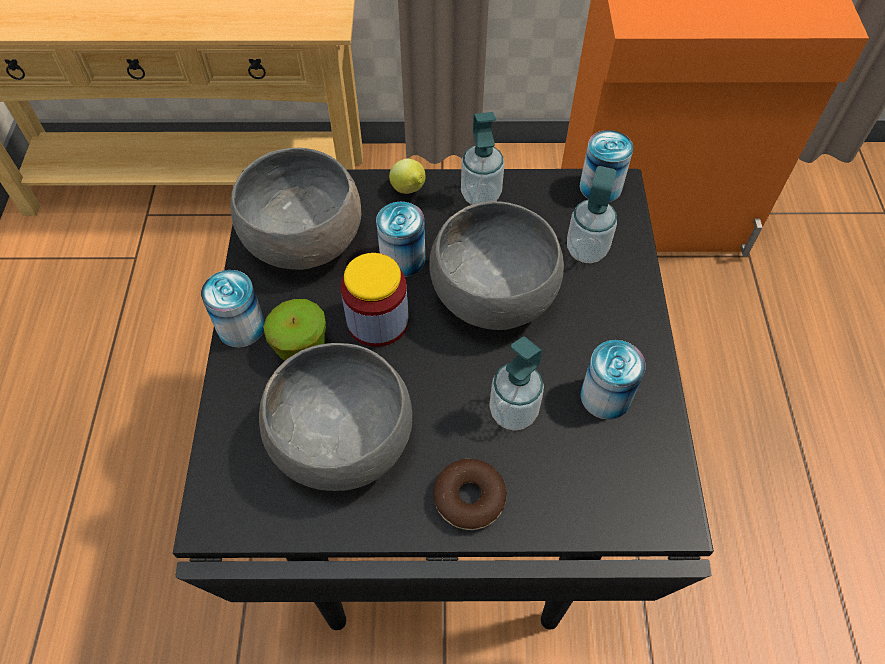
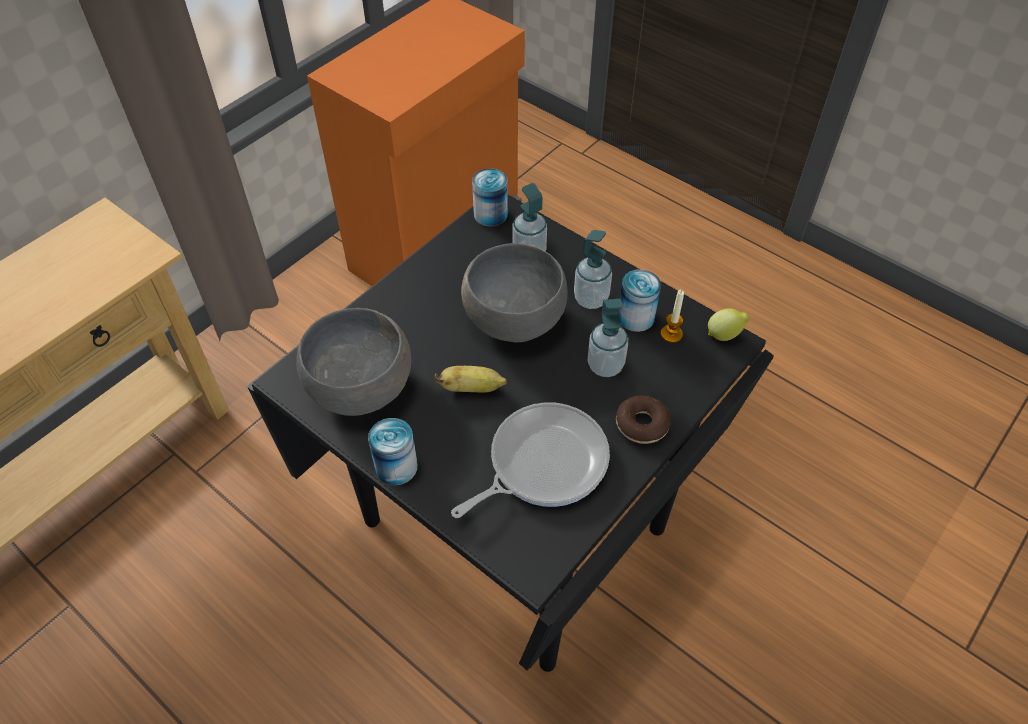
camera: 50 degrees left, 5 degrees down
(301, 347) = (449, 442): apple -> none
(342, 440) = (542, 463): grey bowl -> frying pan
(378, 321) = (472, 388): jar -> banana
(402, 259) = (437, 344): can -> none
(409, 190) = (384, 304): lemon -> lemon (724, 335)
(480, 195) = (431, 272): soap dispenser -> soap dispenser (591, 299)
(618, 446) = (671, 334): none -> candle

